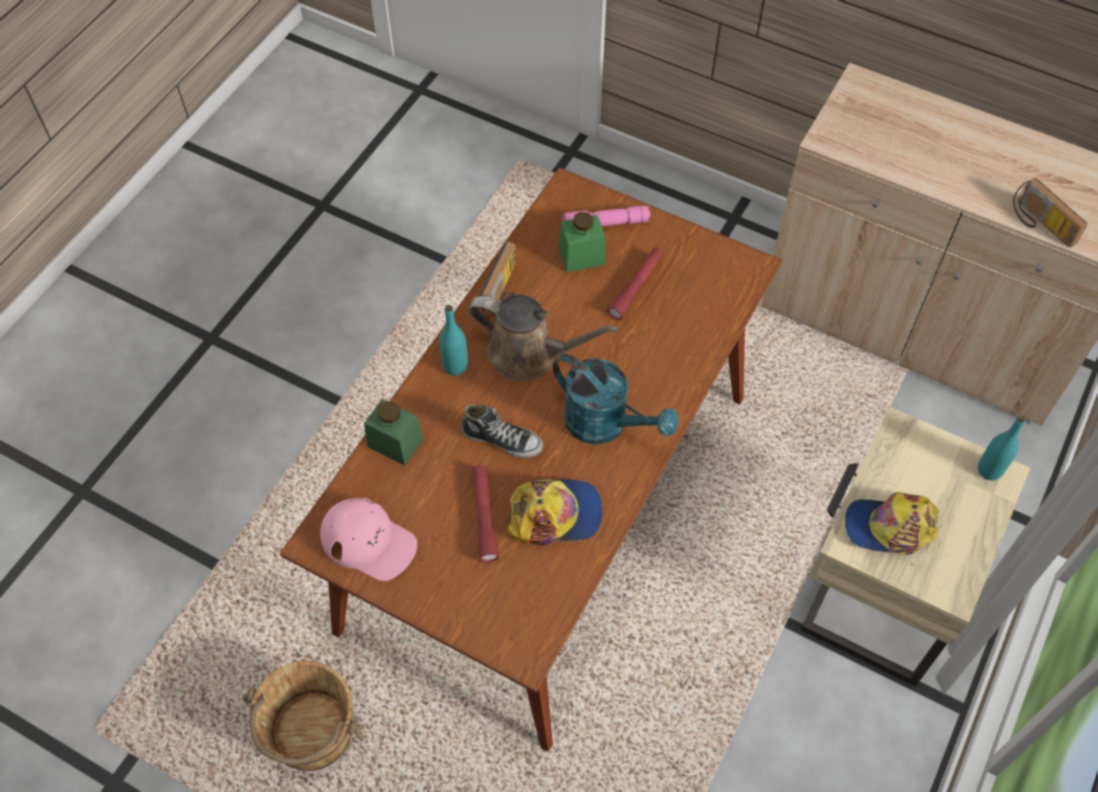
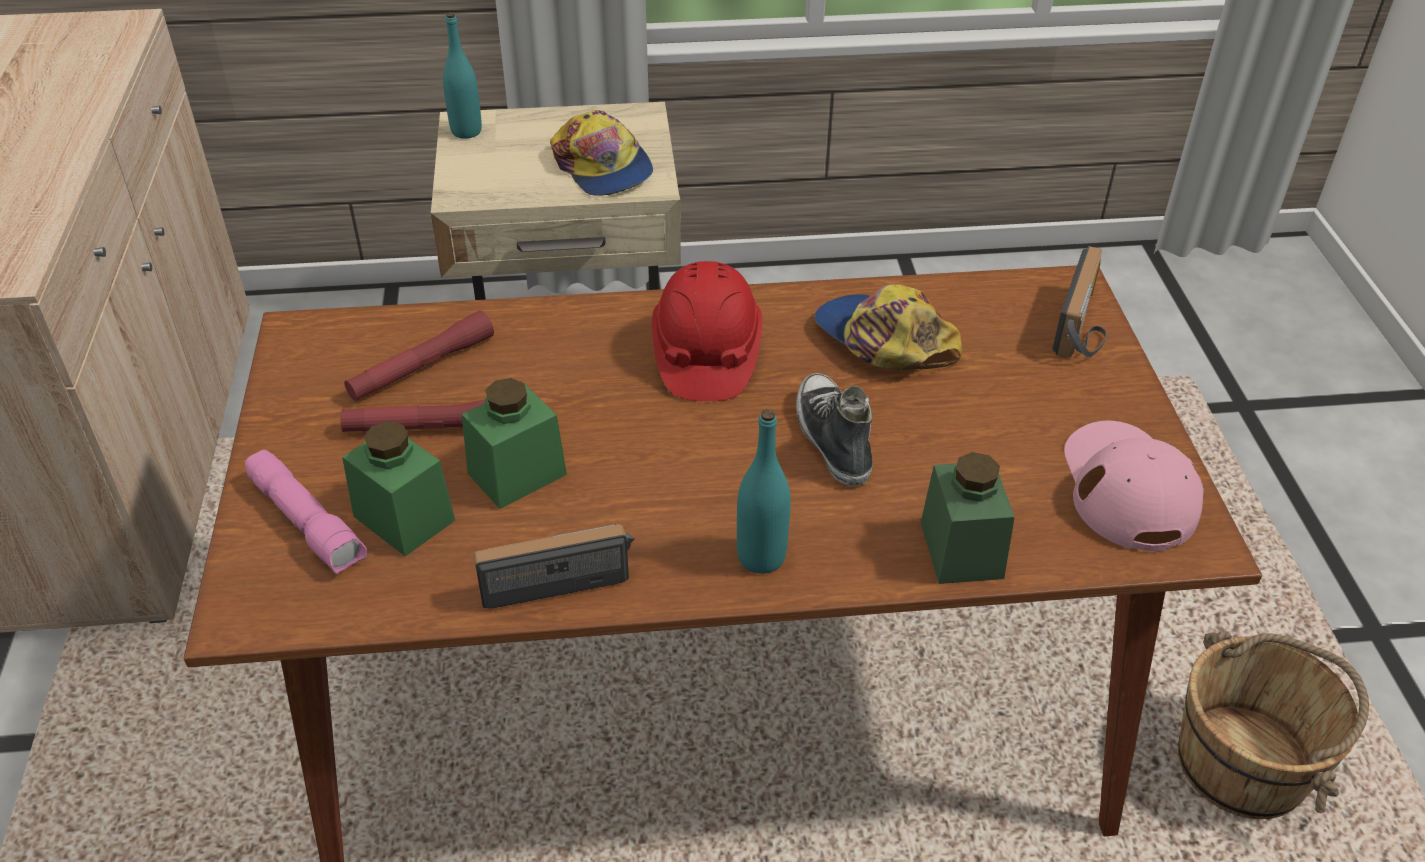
camera: 125 degrees left, 15 degrees down
(484, 516) = (959, 398): red flashlight -> red flashlight (422, 367)
(529, 354) = (660, 484): brown watering can -> none
(578, 306) = (517, 474): none -> green jar
(606, 424) = (705, 355): turquoise watering can -> red hard hat
(1040, 224) = (106, 76): radio -> radio (1084, 327)

